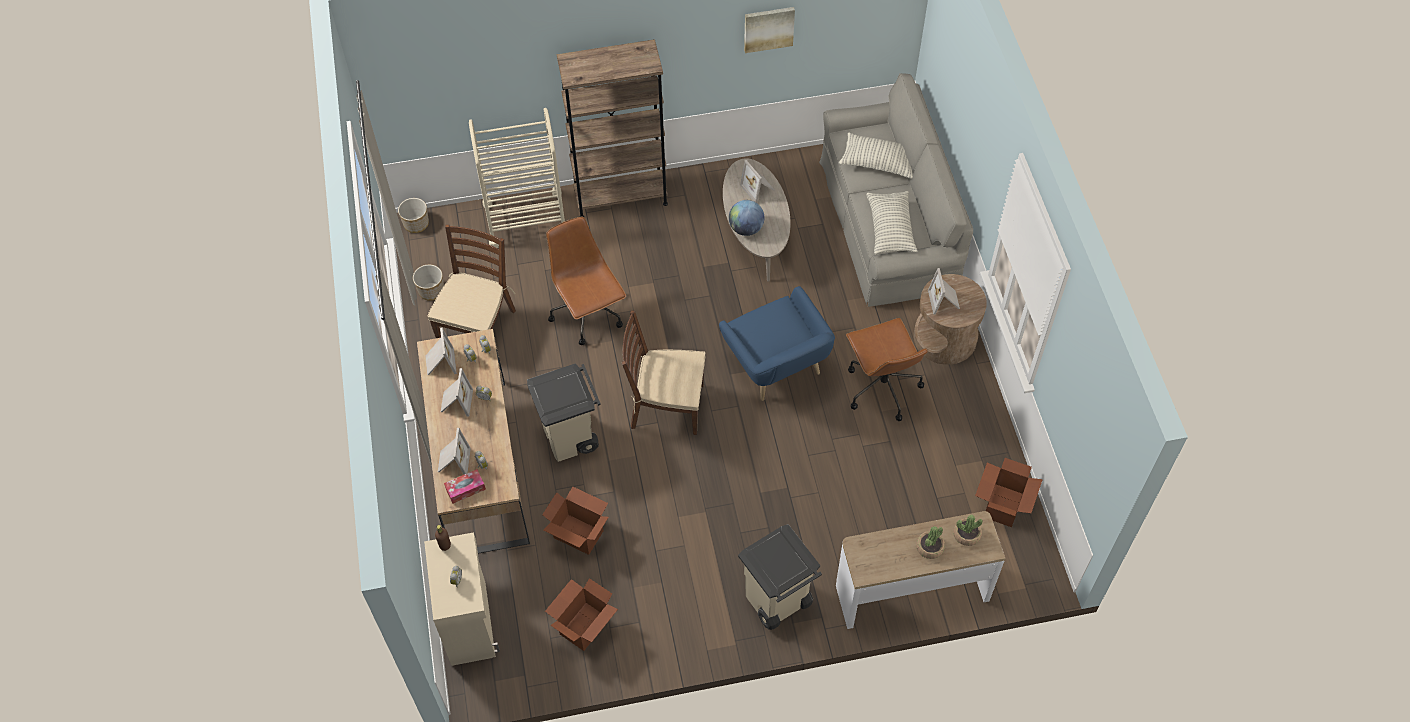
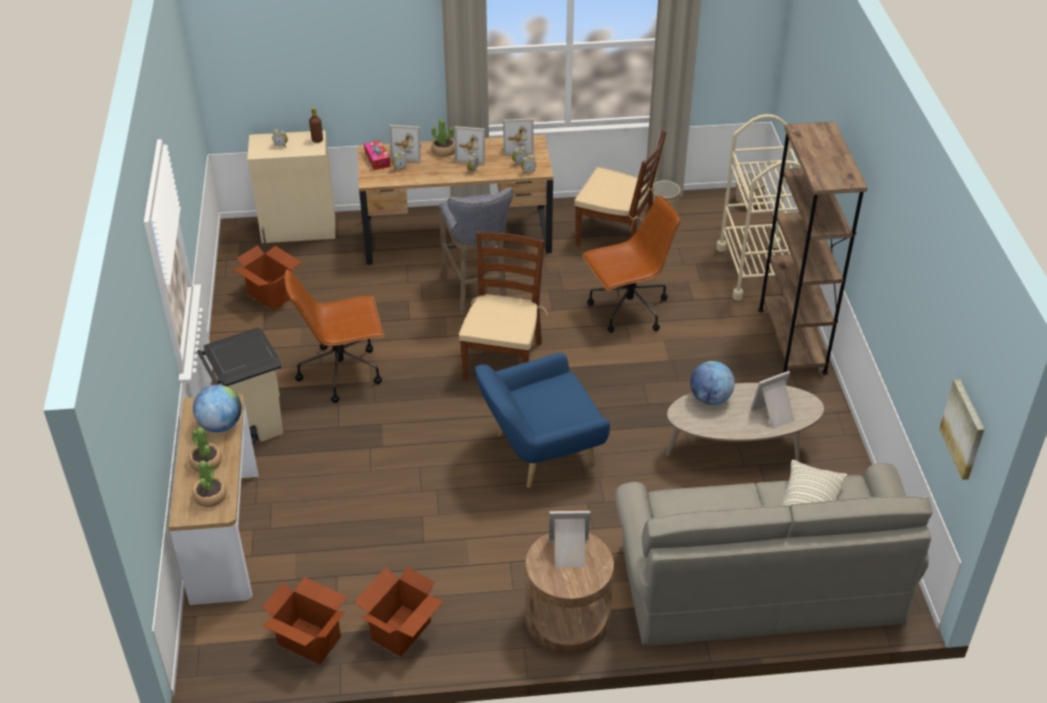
camera: 95 degrees right, 15 degrees down
(448, 428) = (444, 151): none -> potted plant
(571, 437) = (477, 293): beige trash can -> grey stool
(578, 534) = (368, 294): cardboard box -> cardboard box (402, 631)
(768, 28) = (916, 295): picture -> picture (964, 429)
(881, 387) = (500, 544): brown office chair -> brown office chair (342, 371)
(883, 547) = (220, 425): none -> globe
(890, 229) = (689, 511): pillow -> none

